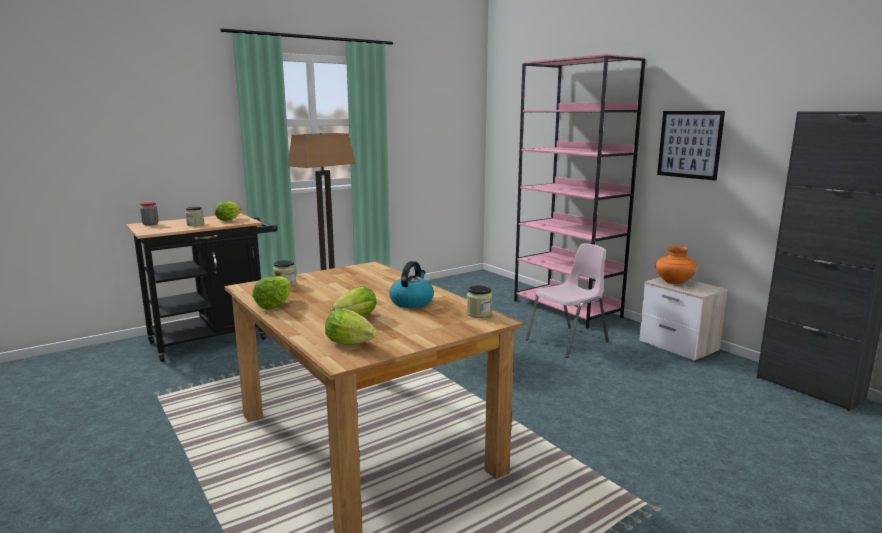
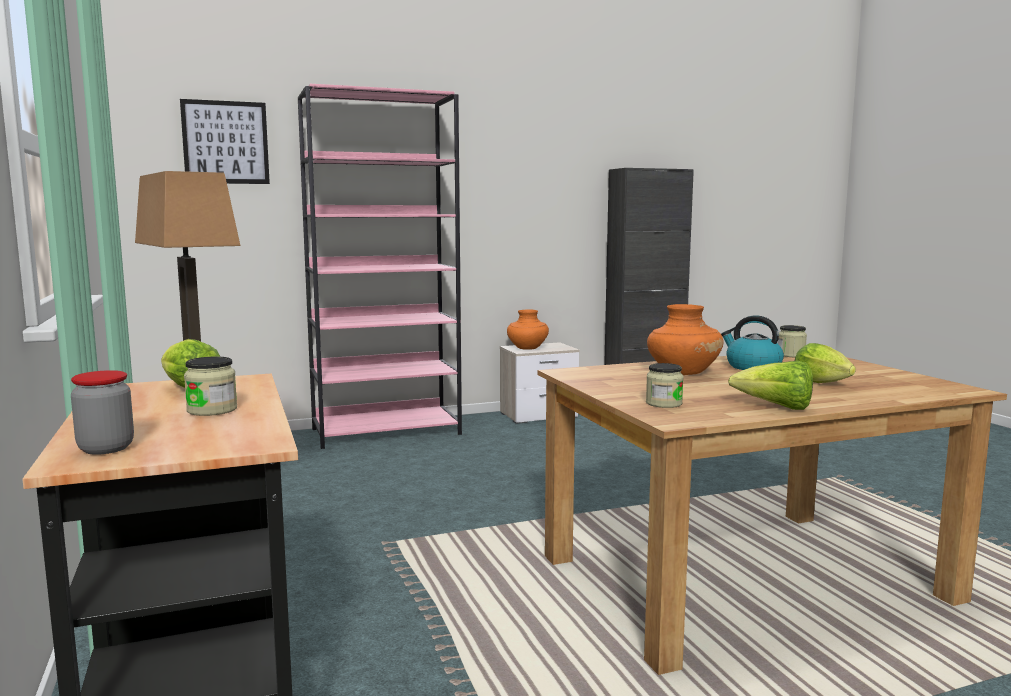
camera: 75 degrees left, 5 degrees down
(352, 344) = (914, 386): lettuce -> none
(379, 286) = (682, 373): none -> orange vase
(568, 341) = (493, 447): pink chair -> none
(689, 144) = (499, 202): picture -> picture (225, 142)

